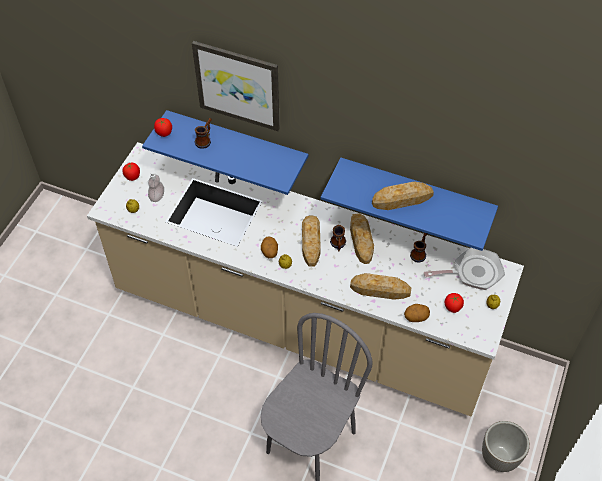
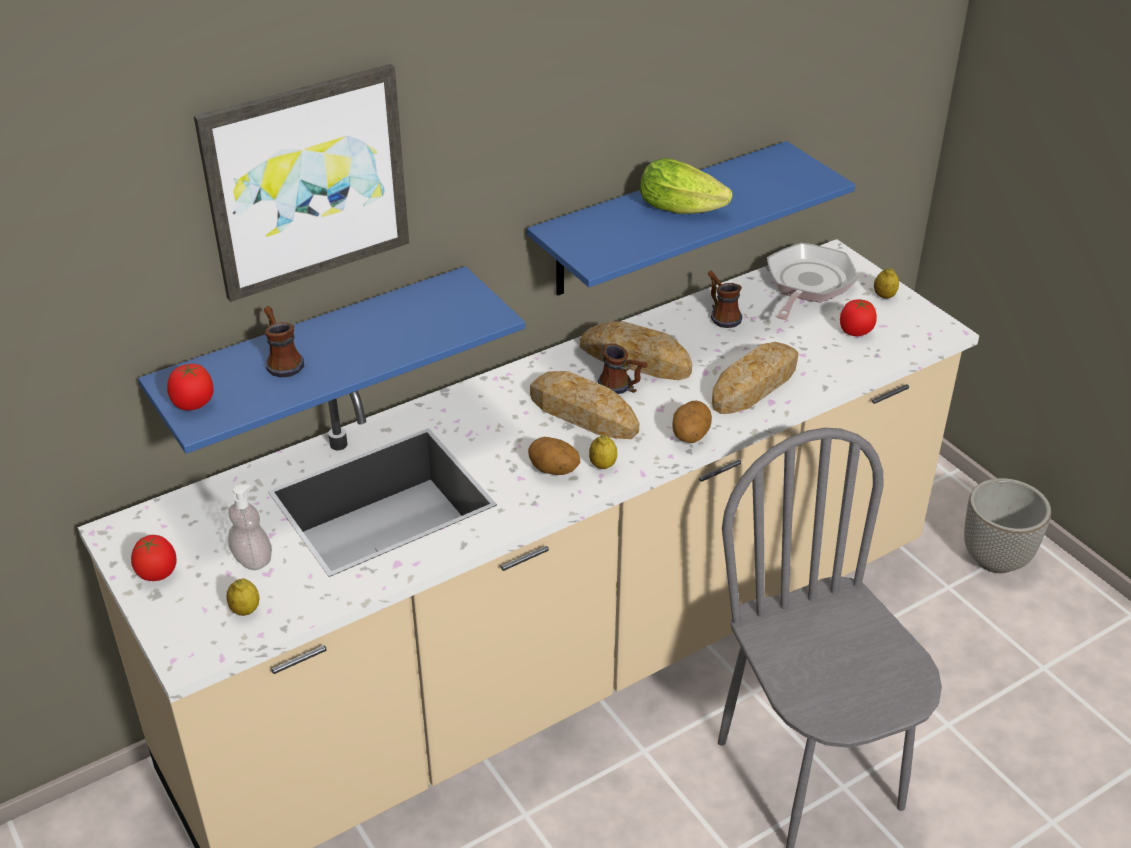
camera: 55 degrees left, 15 degrees down
(402, 199) = (685, 209): bread -> lettuce
(416, 317) = (844, 374): potato -> potato (690, 436)

